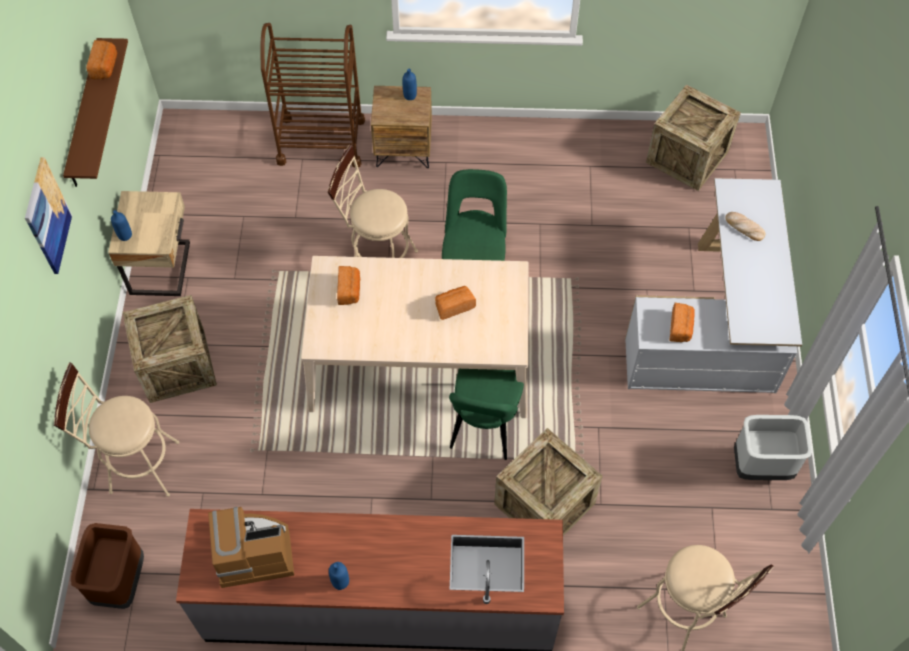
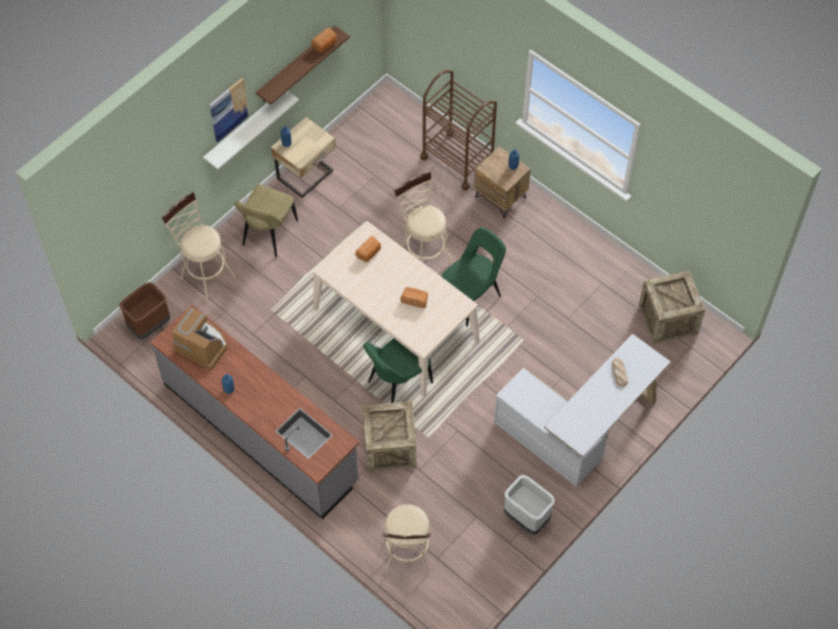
camera: 40 degrees right, 0 degrees up
(74, 239) = (245, 128): none -> white shelf
(177, 365) = (268, 235): crate -> beige chair
(680, 328) = (530, 401): bread -> none

